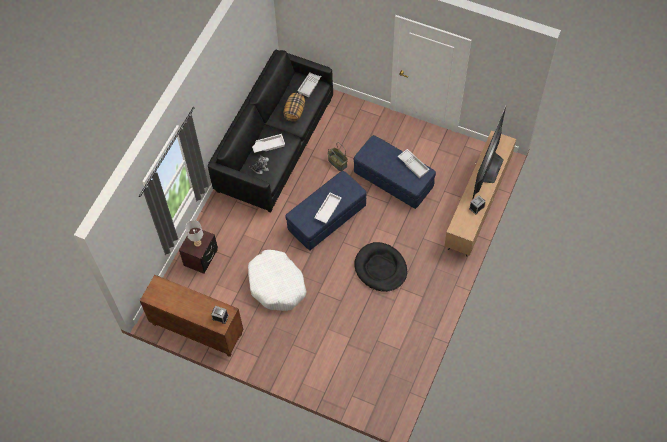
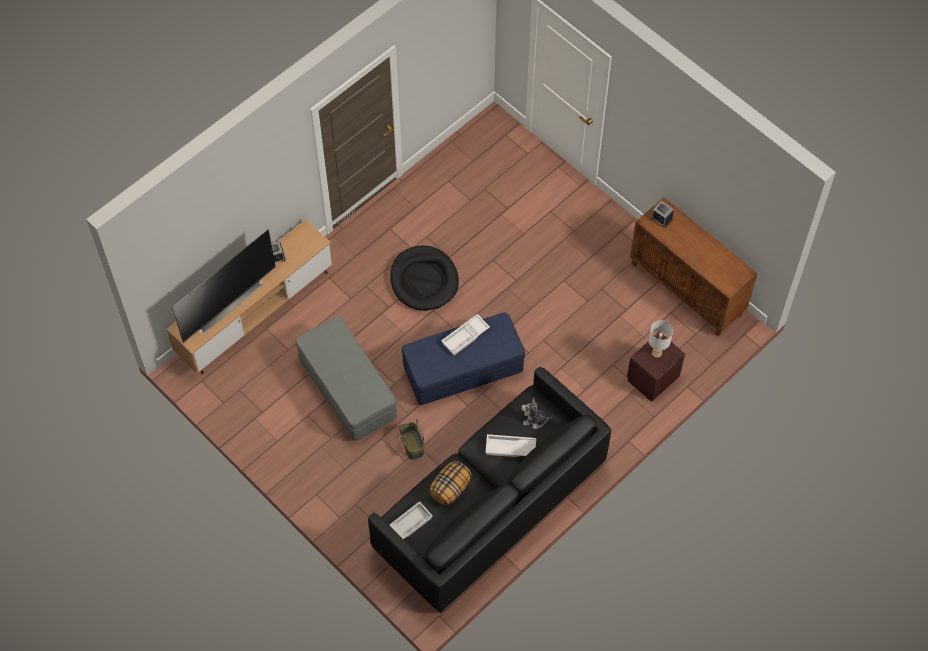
camera: 160 degrees left, 0 degrees up
(277, 284) = (565, 307): white dog bed -> none
(393, 180) = (347, 390): blue ottoman -> grey ottoman
(413, 165) = (320, 356): white tray -> none

